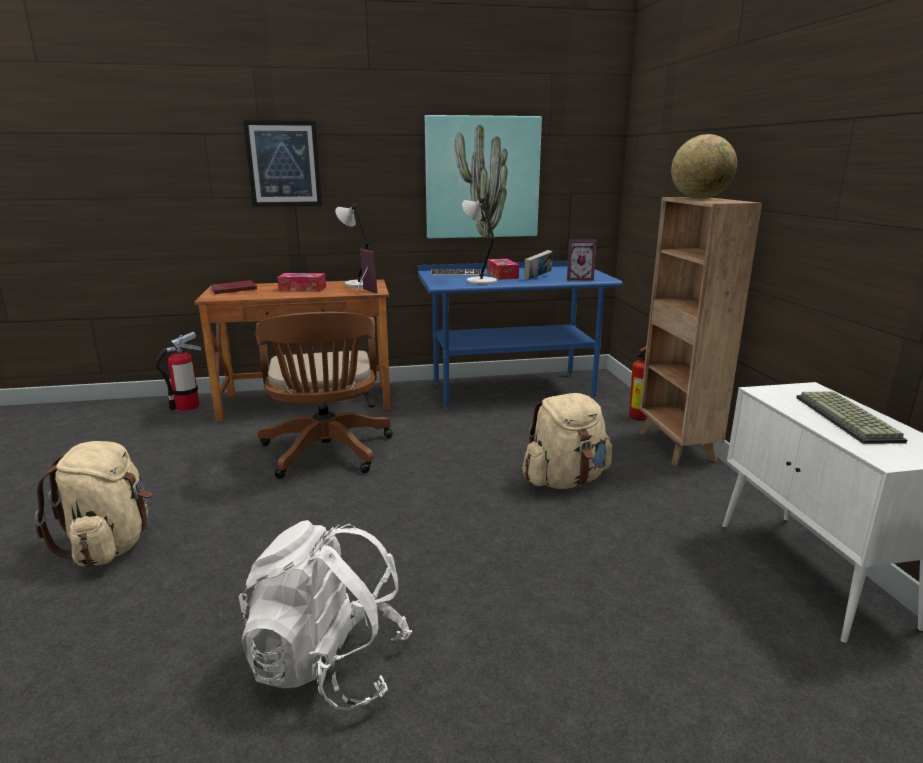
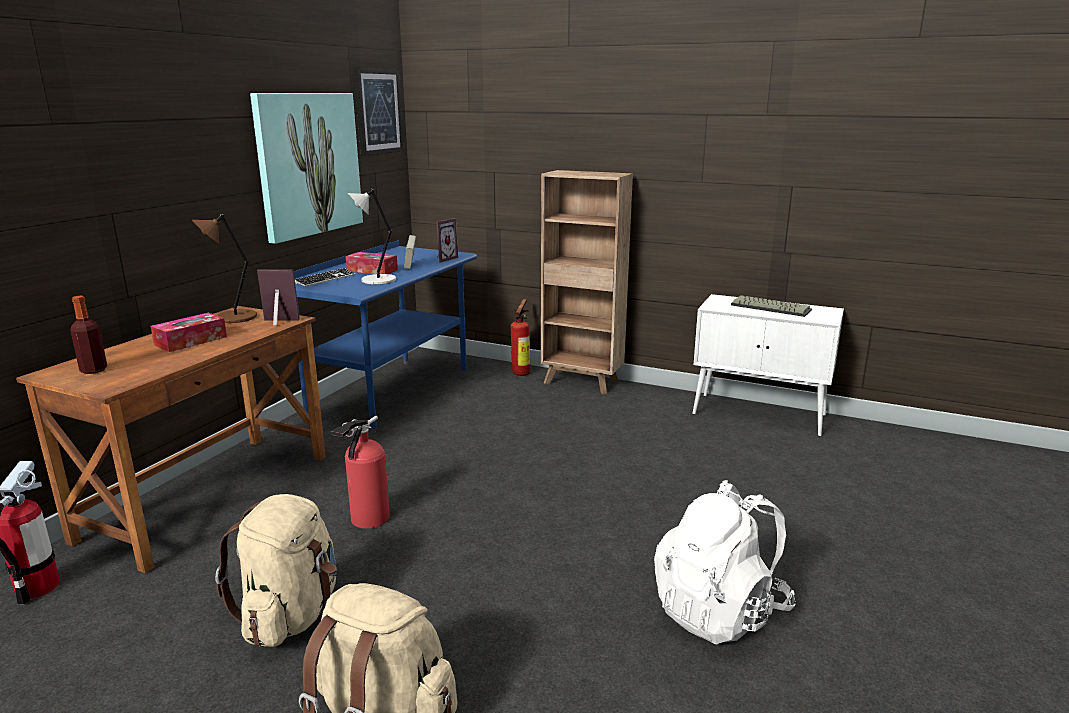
camera: 55 degrees left, 0 degrees up
(234, 290) = (94, 370): red book -> bottle
(284, 164) = (95, 167): picture -> picture (378, 111)
(326, 453) = (367, 520): brown office chair -> fire extinguisher
(357, 284) = (233, 318): grey table lamp -> brown table lamp
(565, 480) = (576, 435): beige backpack -> beige backpack (291, 615)
(700, 199) = (579, 173): globe -> none

